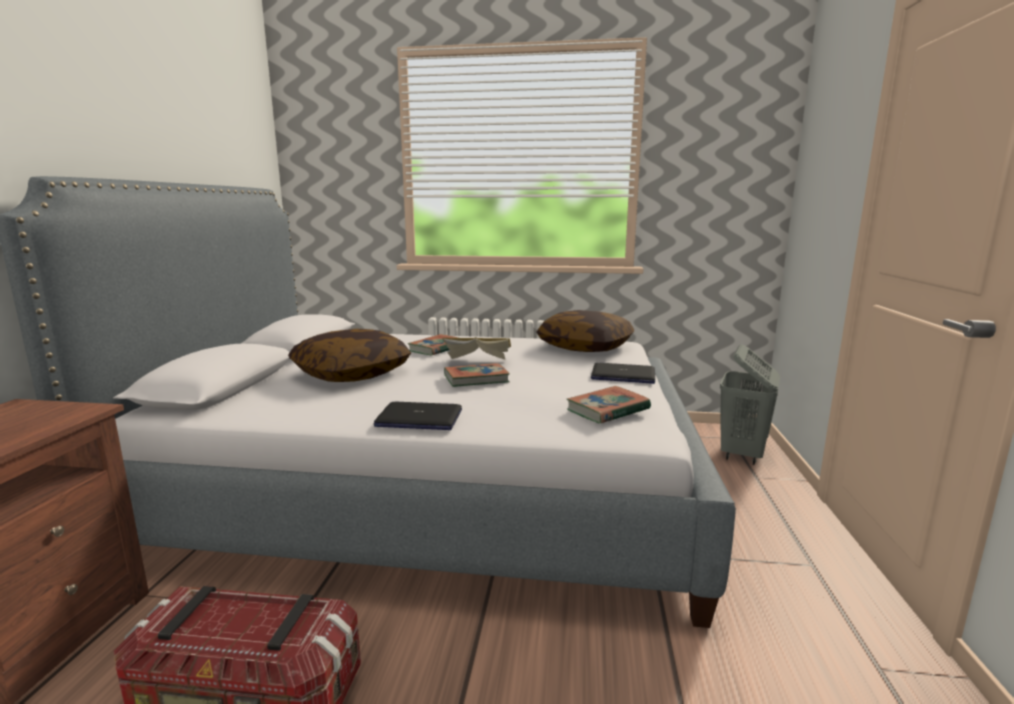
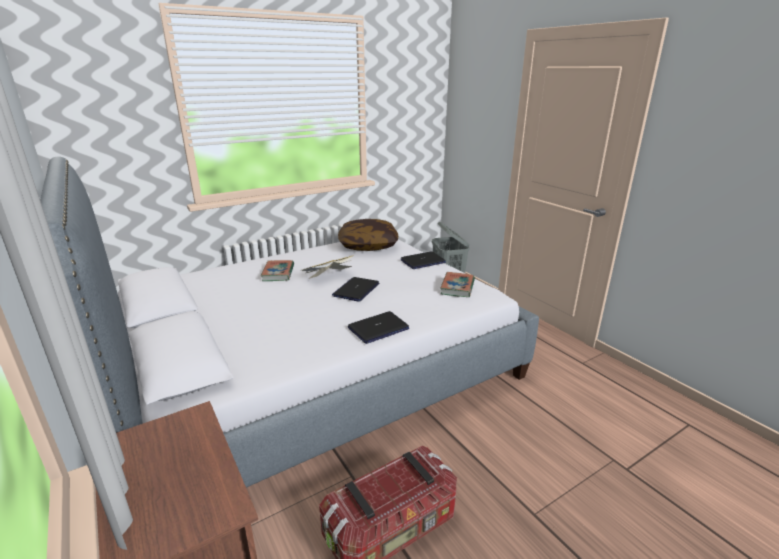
camera: 40 degrees left, 10 degrees up
(352, 373) = (263, 313): pillow -> none
(476, 379) = (356, 290): book -> laptop

